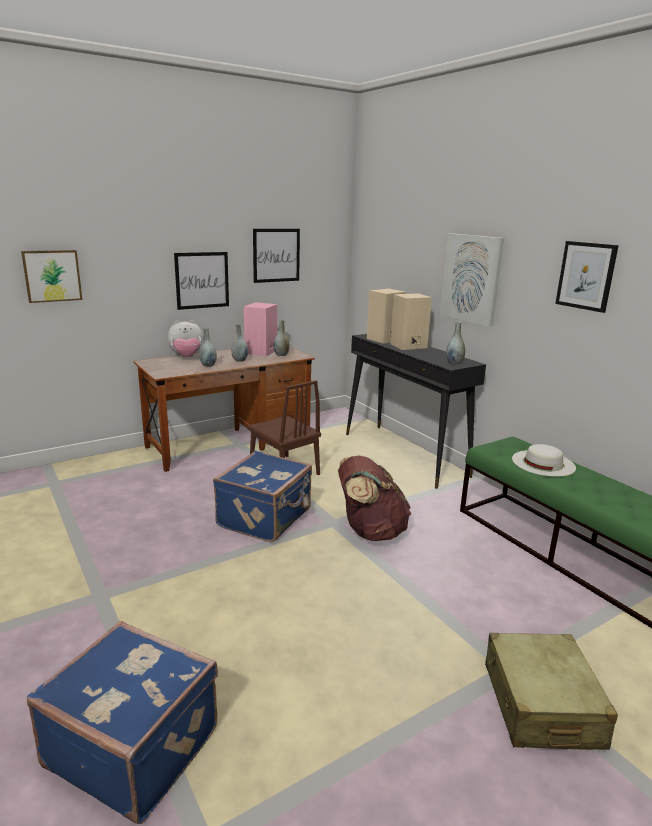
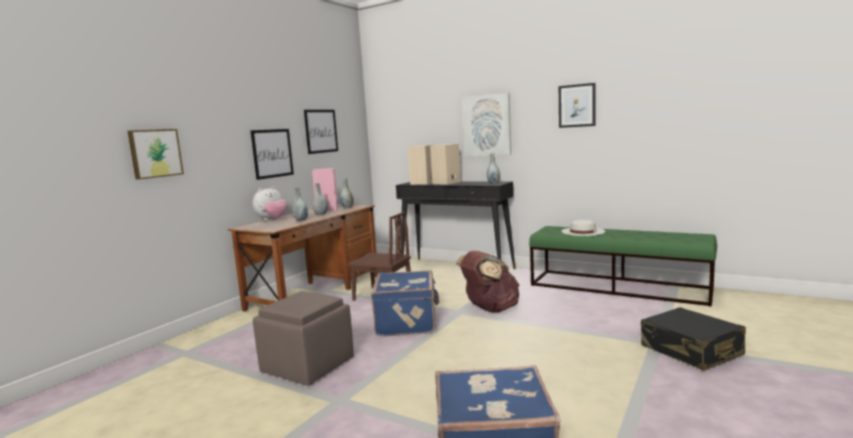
camera: 25 degrees left, 10 degrees down
(121, 539) = (307, 366): none -> brown ottoman
(541, 705) = (691, 351): beige suitcase -> black suitcase

